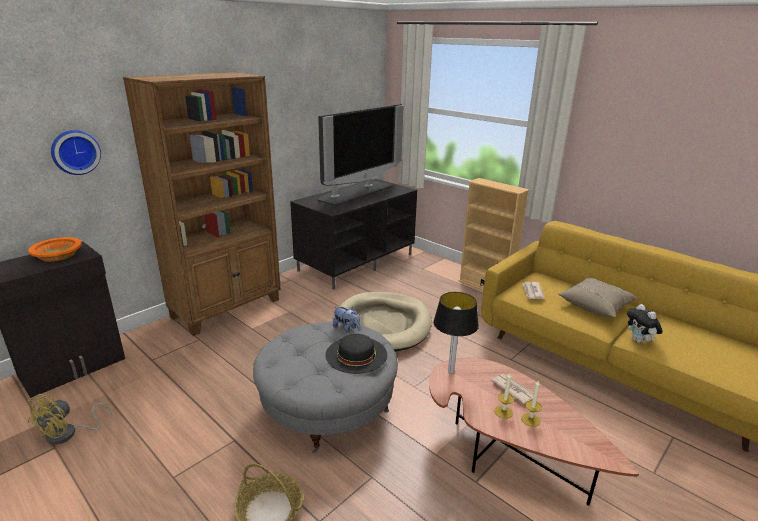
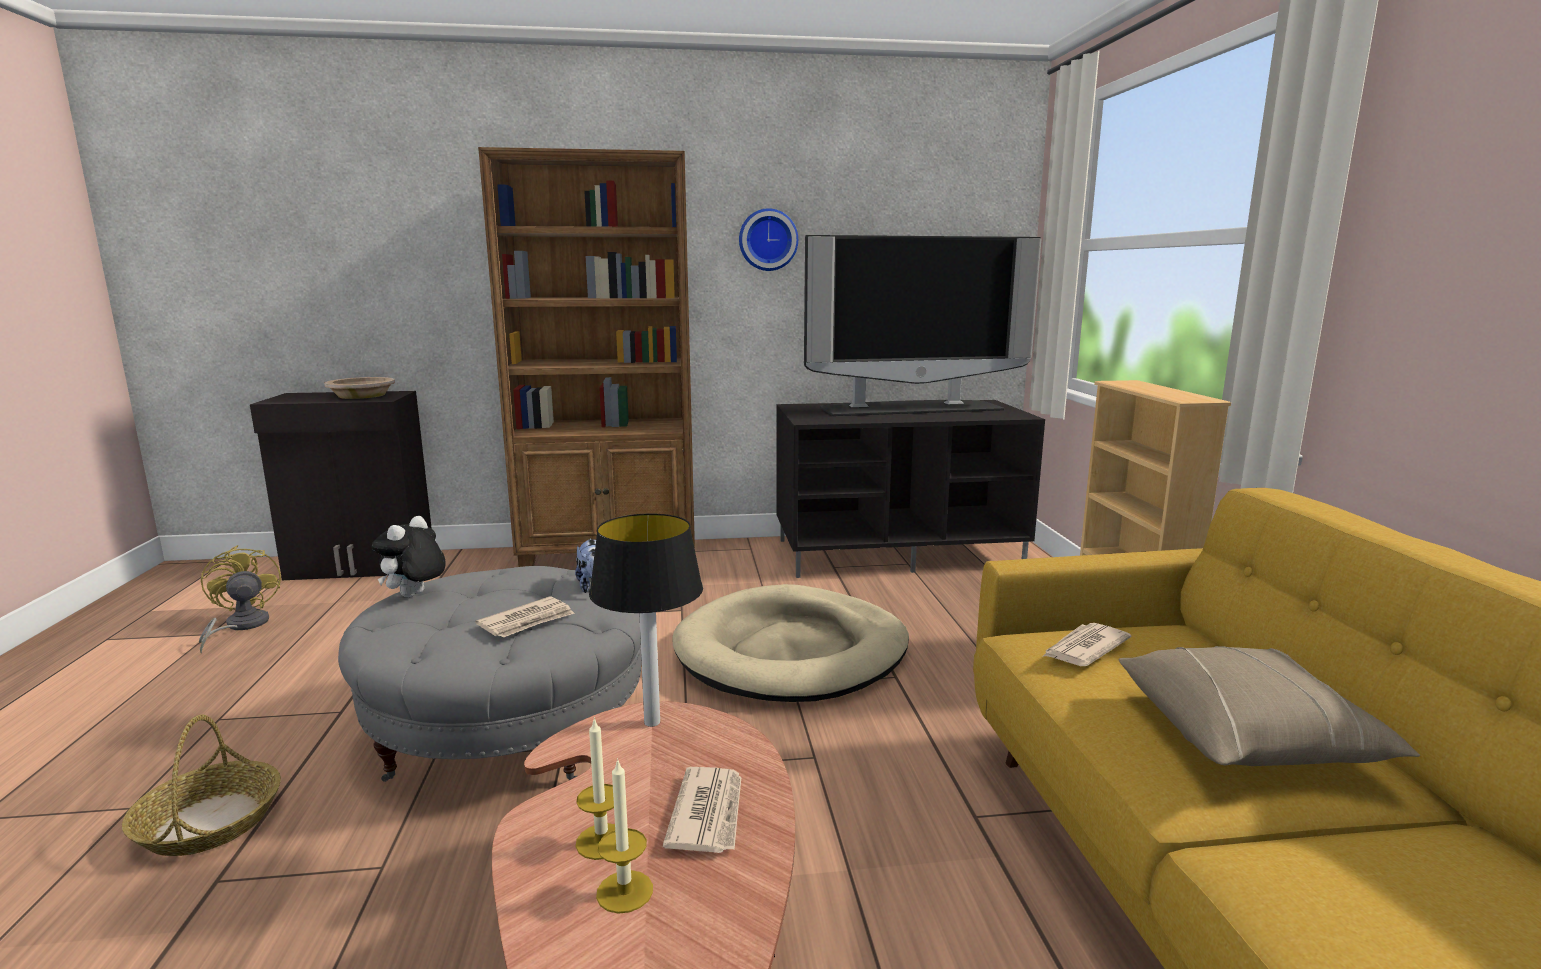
camera: 40 degrees right, 10 degrees down
(58, 255) = (362, 395): orange bowl -> beige bowl
(68, 434) = (240, 626): yellow fan -> yellow fan turned 90 degrees clockwise
(75, 152) = (423, 262): wall clock -> wall clock (768, 240)
(356, 354) = (527, 621): black hat -> newspaper
(639, 341) = (1272, 879): plush toy -> plush toy (414, 596)

